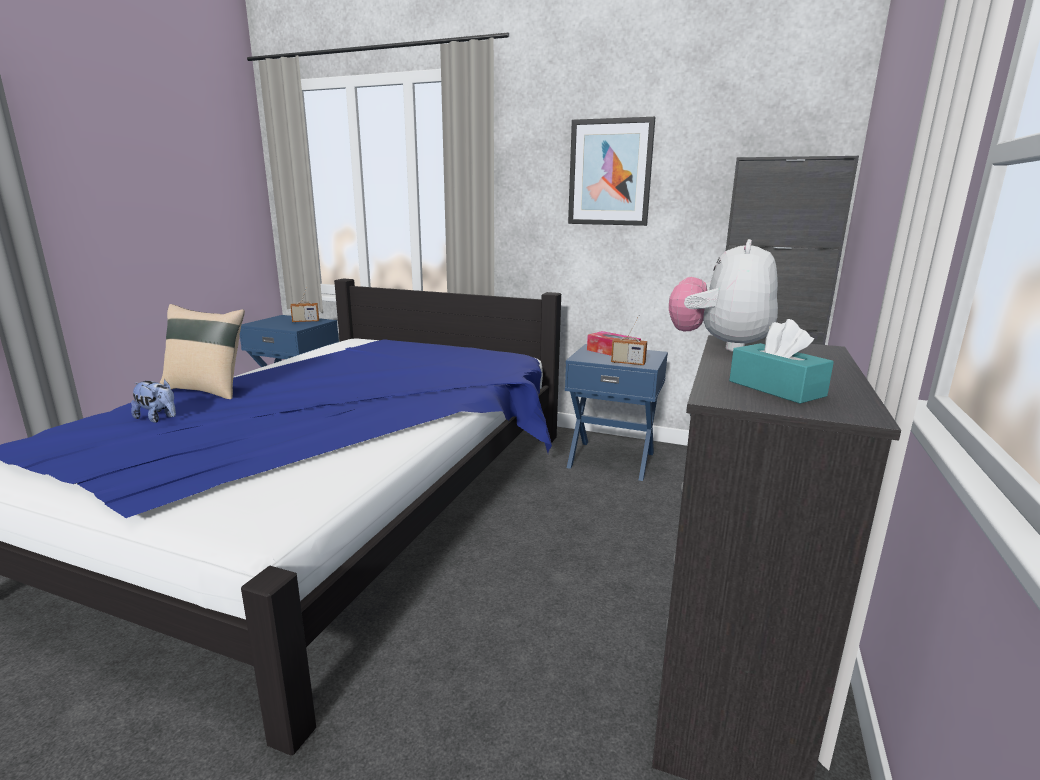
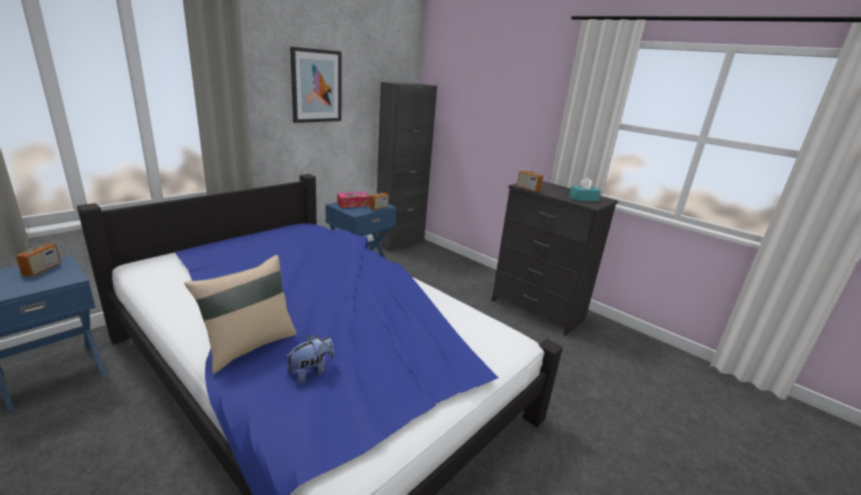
camera: 70 degrees left, 5 degrees up
(719, 346) = (528, 188): plush toy -> radio

